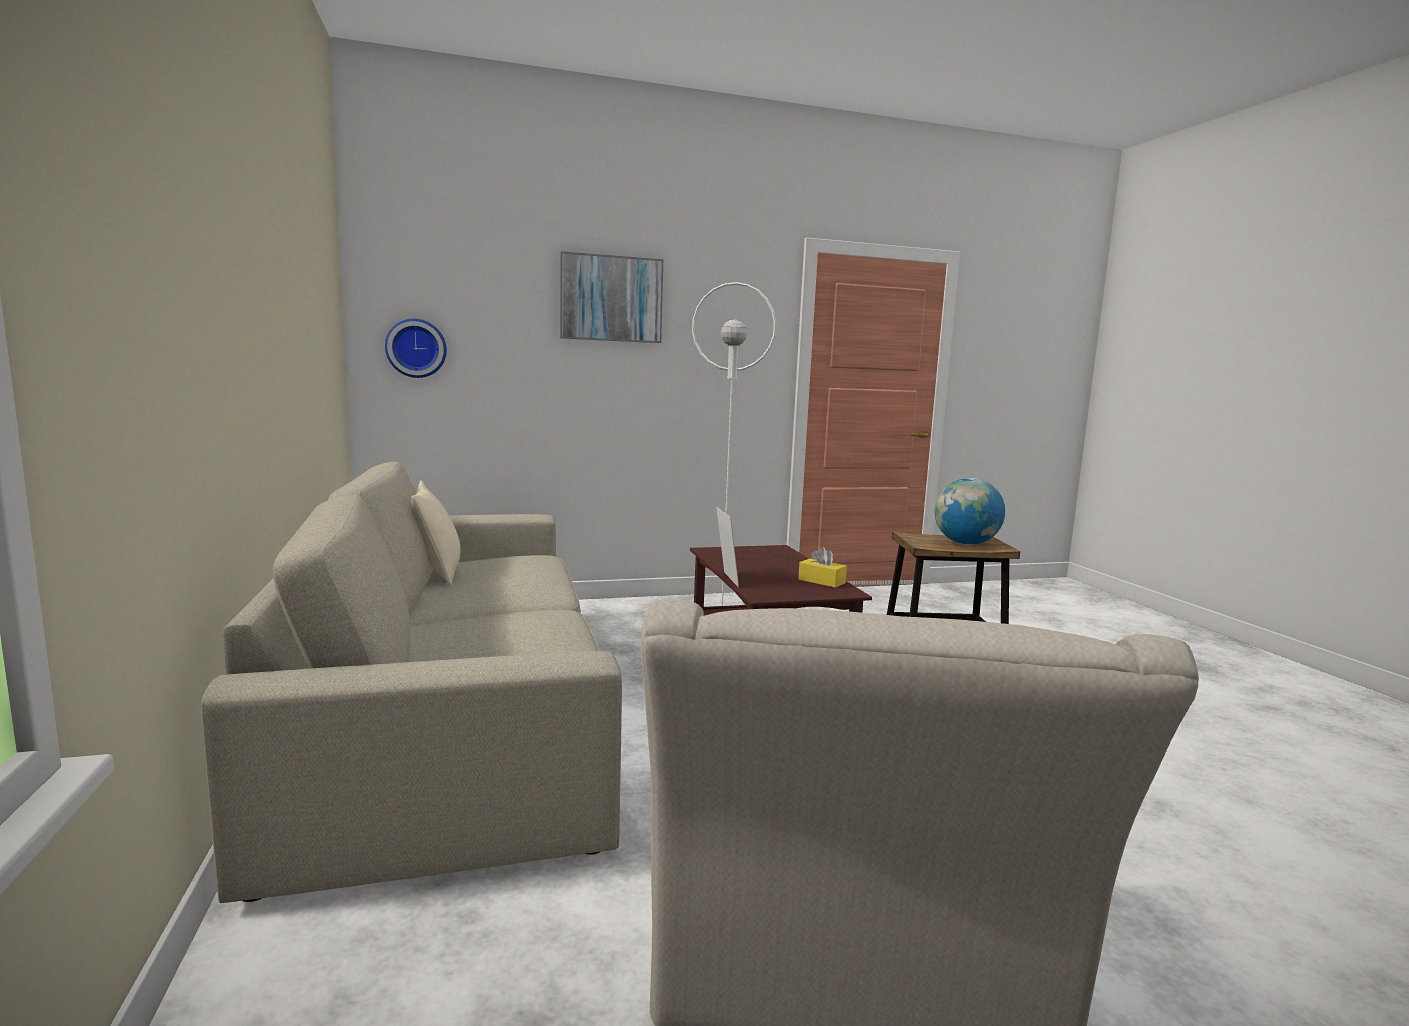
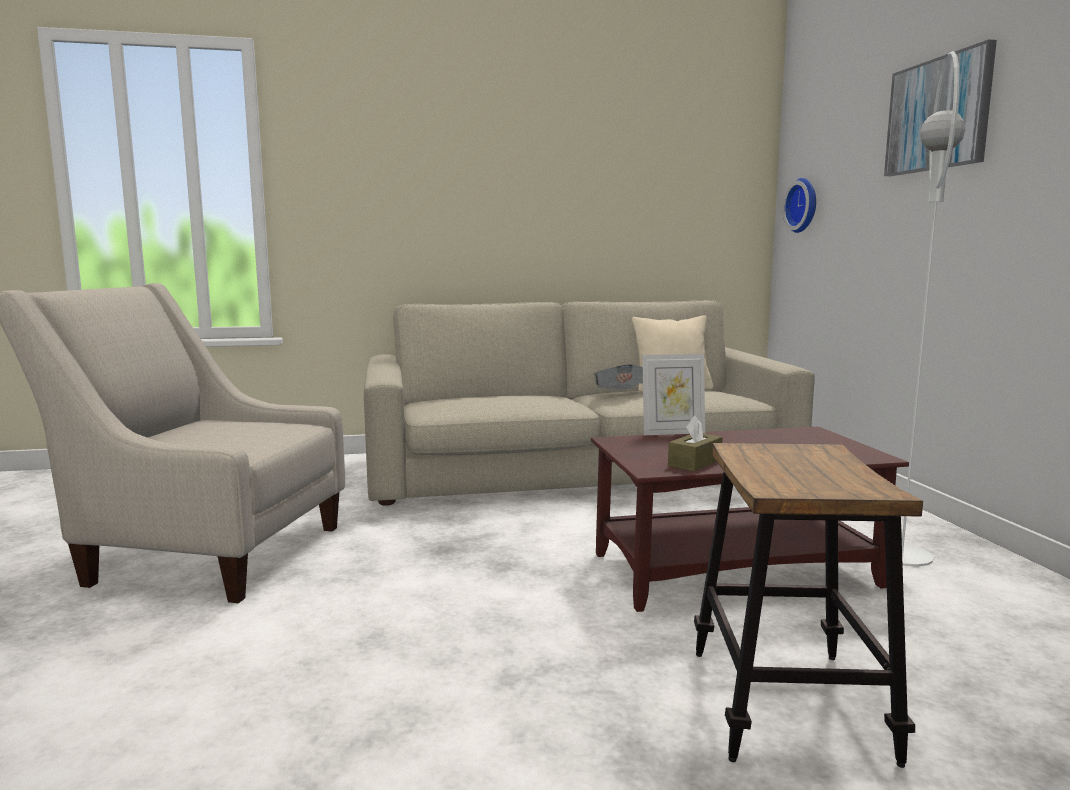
camera: 95 degrees right, 0 degrees up
(481, 591) = (622, 394): none -> newspaper
(821, 581) = (695, 463): yellow tissue box -> brown tissue box
(965, 544) = (792, 474): globe -> none

